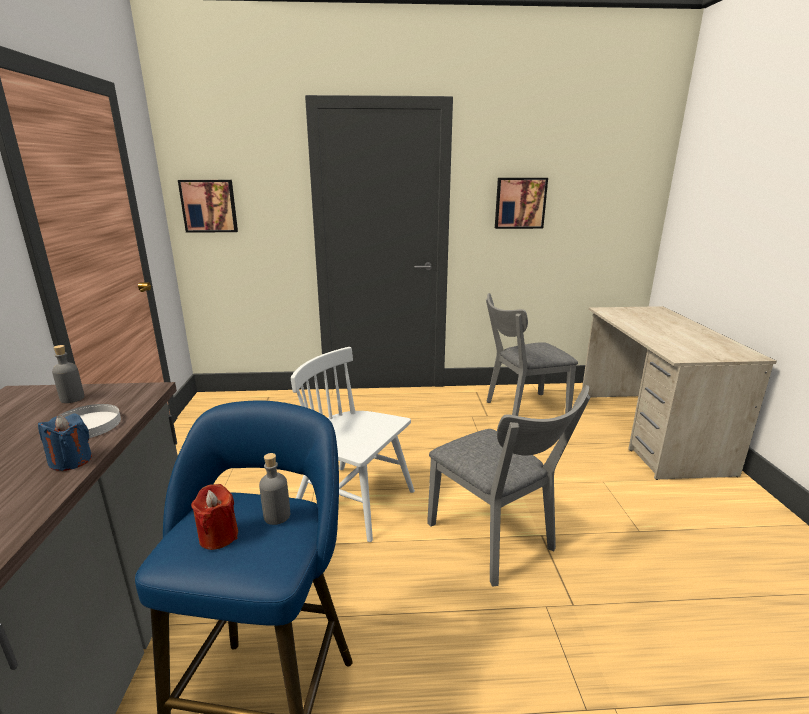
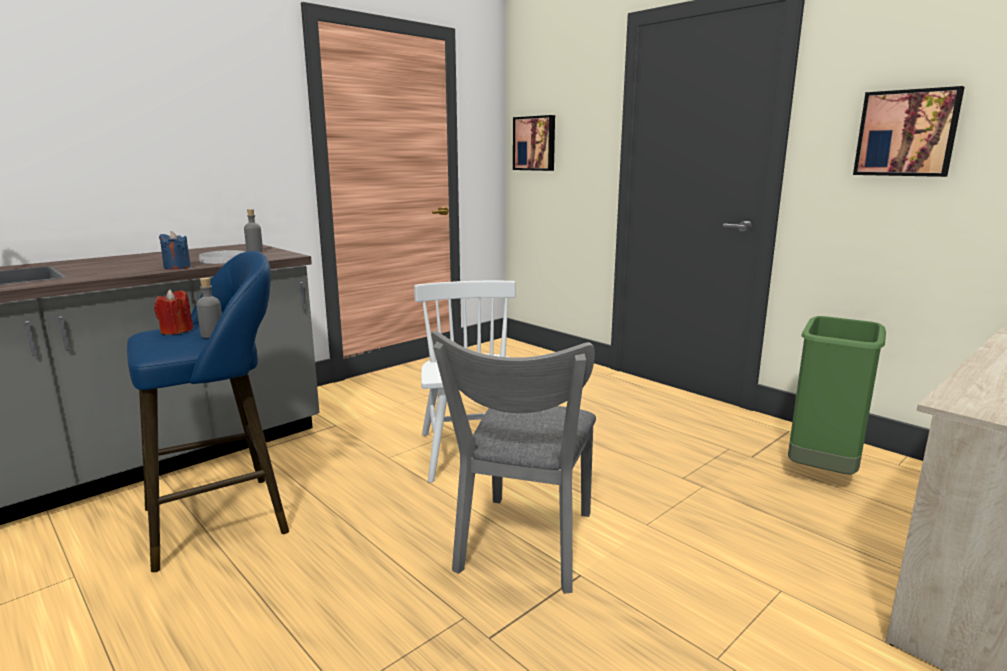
camera: 50 degrees right, 5 degrees down
(521, 409) = (821, 471): grey chair -> green trash can

